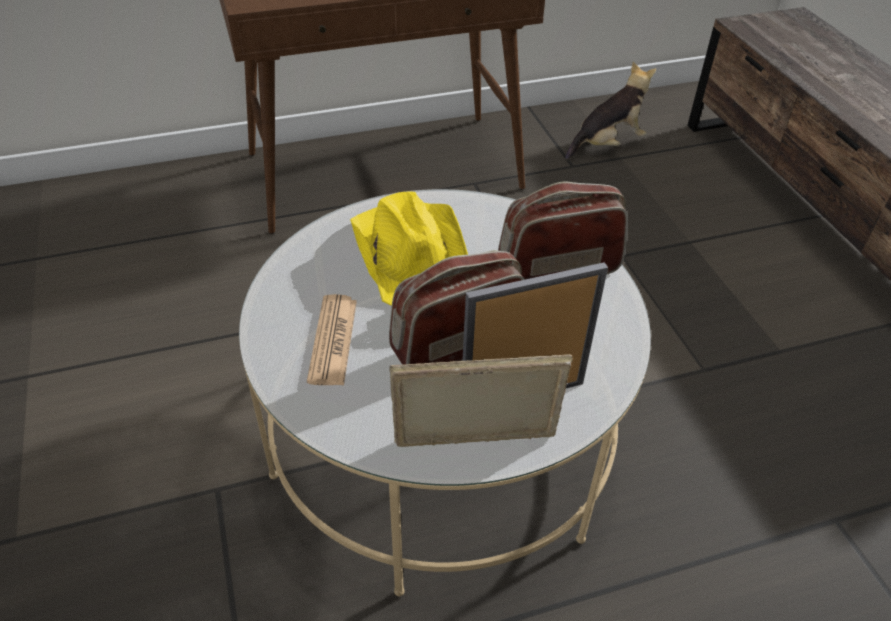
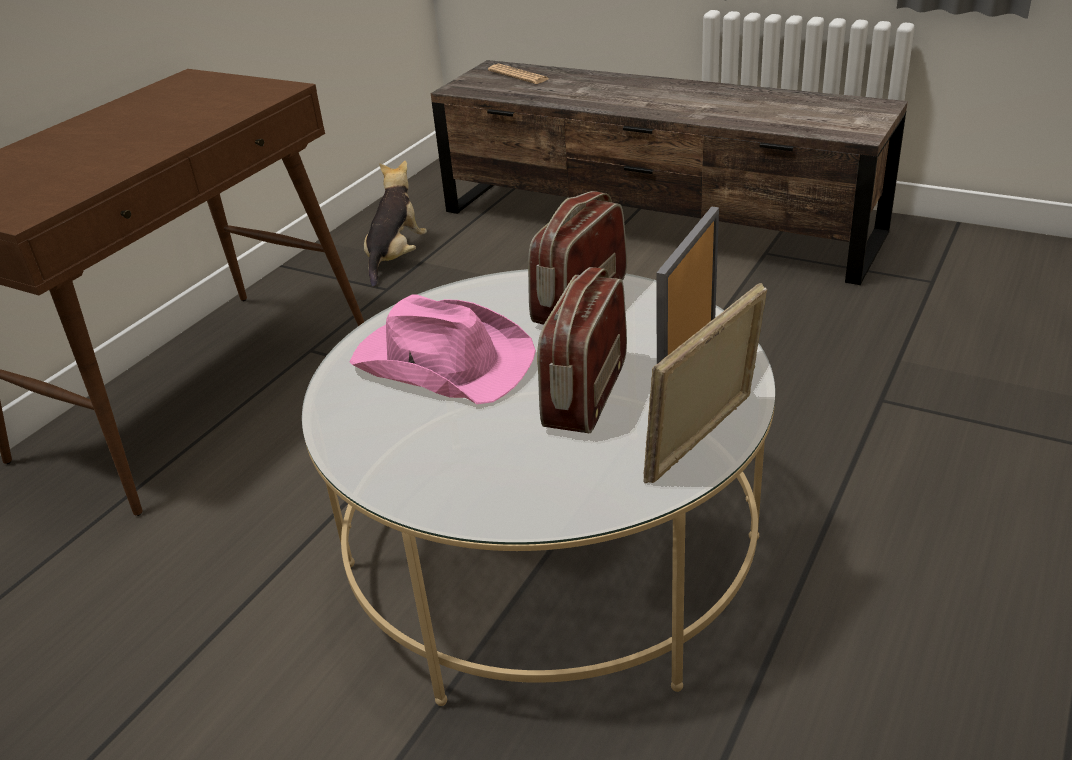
camera: 40 degrees left, 10 degrees down
(333, 340) = (477, 458): newspaper -> newspaper (518, 75)
(411, 253) = (442, 361): yellow hat -> pink hat

